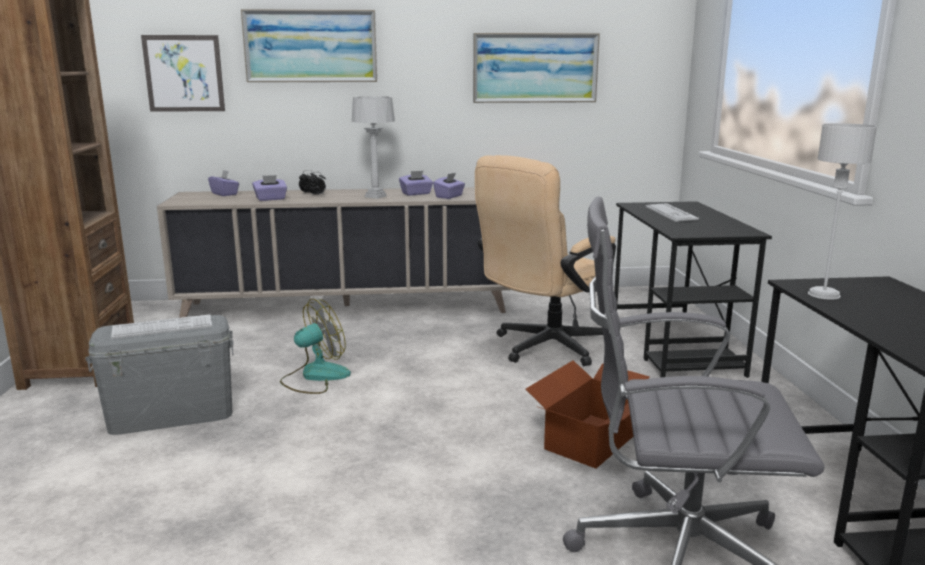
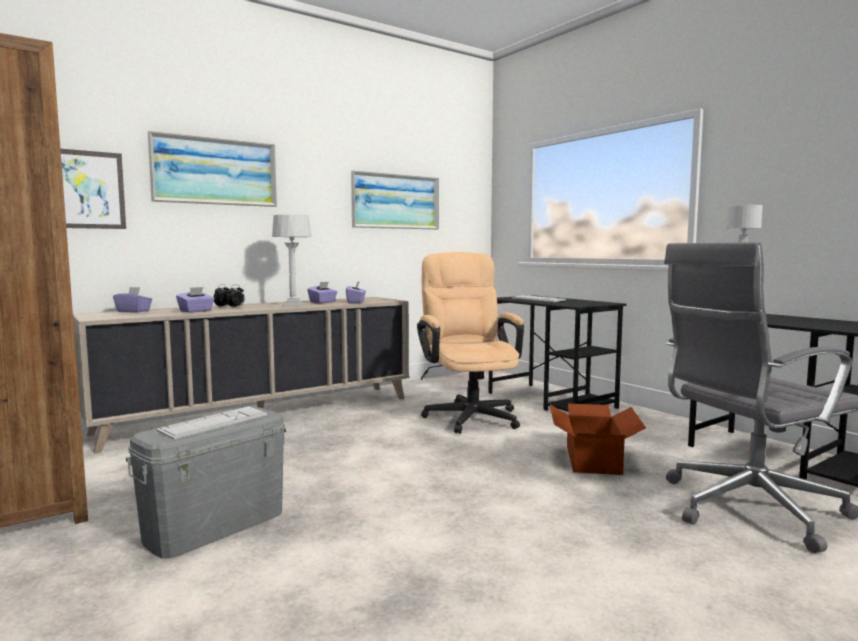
camera: 30 degrees left, 10 degrees down
(315, 377) = (316, 466): fan -> none
(544, 348) = (469, 415): beige office chair -> beige office chair turned 150 degrees clockwise

